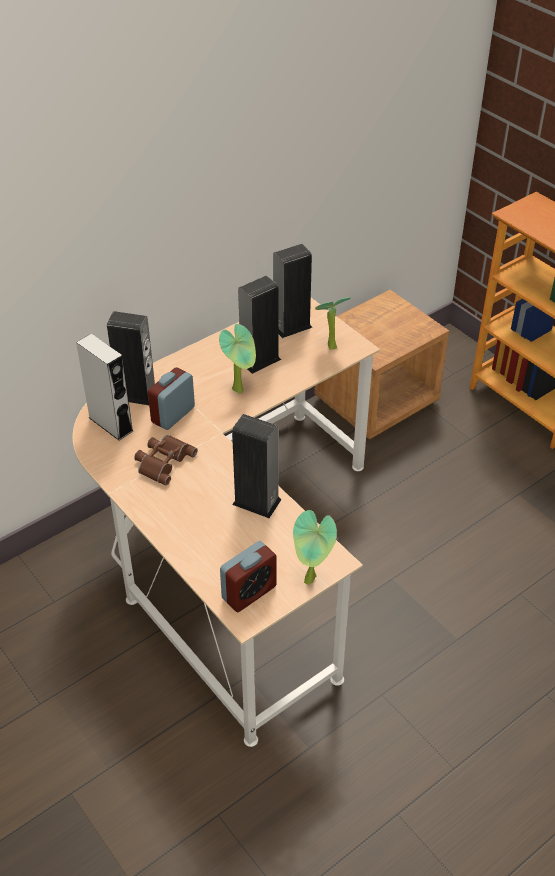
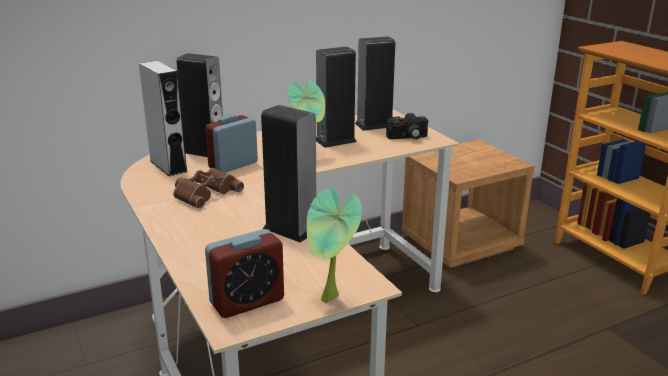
camera: 10 degrees right, 20 degrees down
(329, 346) = (407, 137): potted plant -> camera

